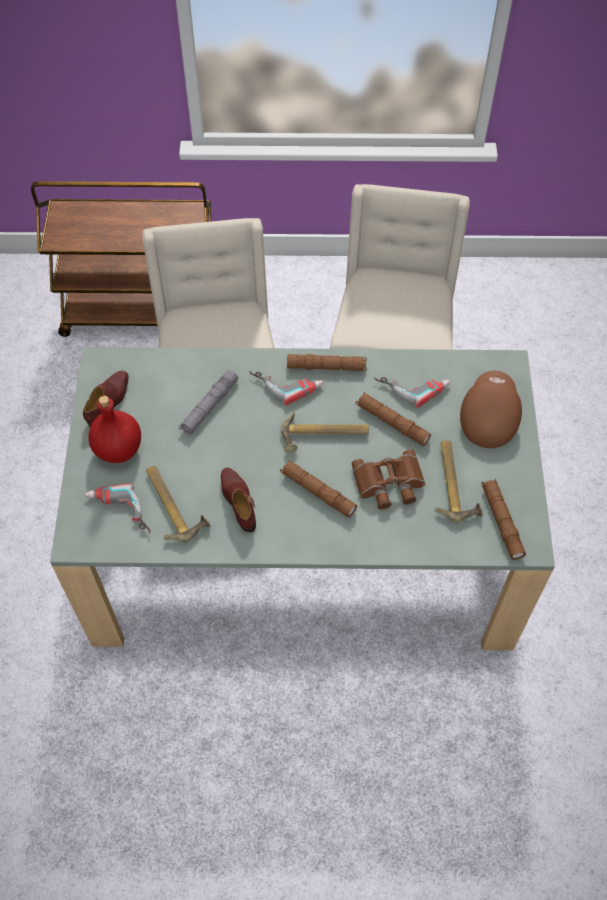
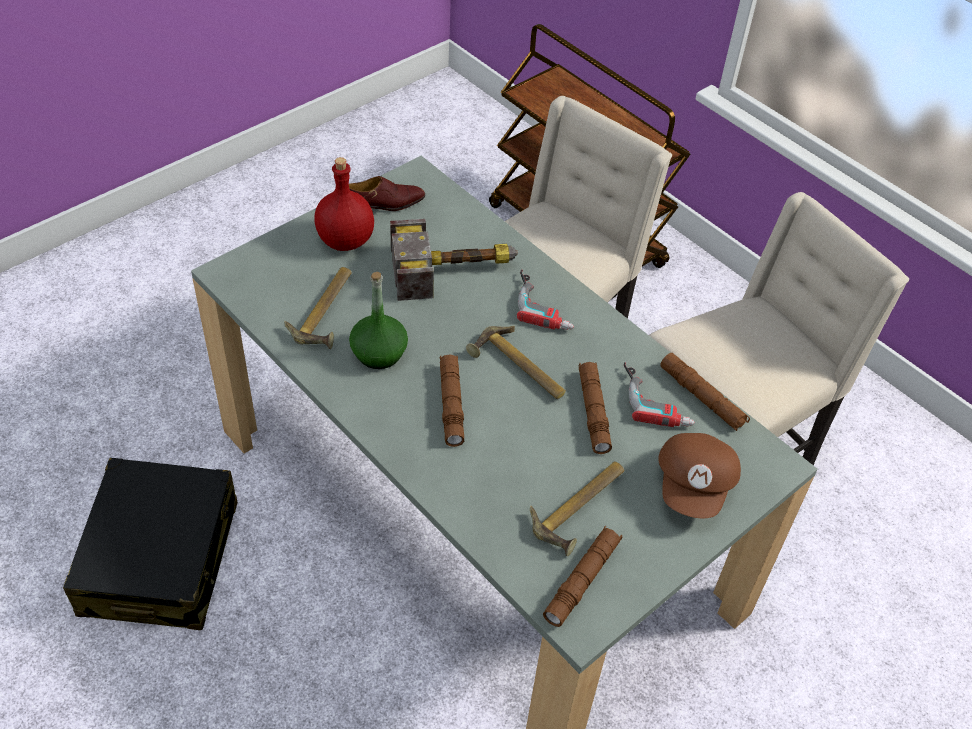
camera: 45 degrees right, 10 degrees down
(118, 514) = (280, 282): power drill -> none
(160, 757) = (161, 558): none -> black suitcase
(209, 406) = (455, 270): grey flashlight -> hammer
(239, 501) = (378, 353): brown shoe -> green bottle
(326, 367) = (595, 322): brown flashlight -> brown flashlight (702, 397)
(389, 484) = (521, 454): brown binoculars -> none
(488, 416) = (695, 486): brown cap -> brown cap turned 135 degrees clockwise

